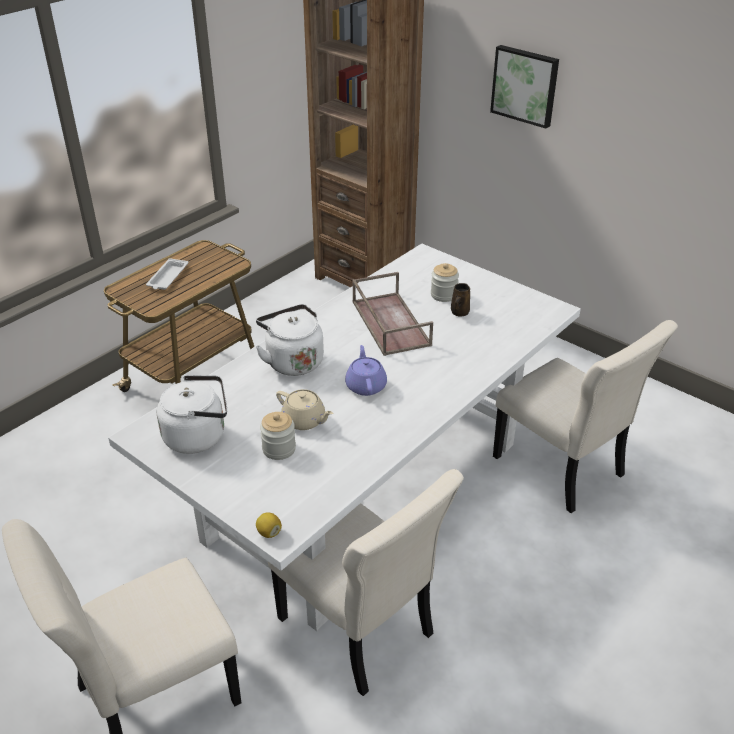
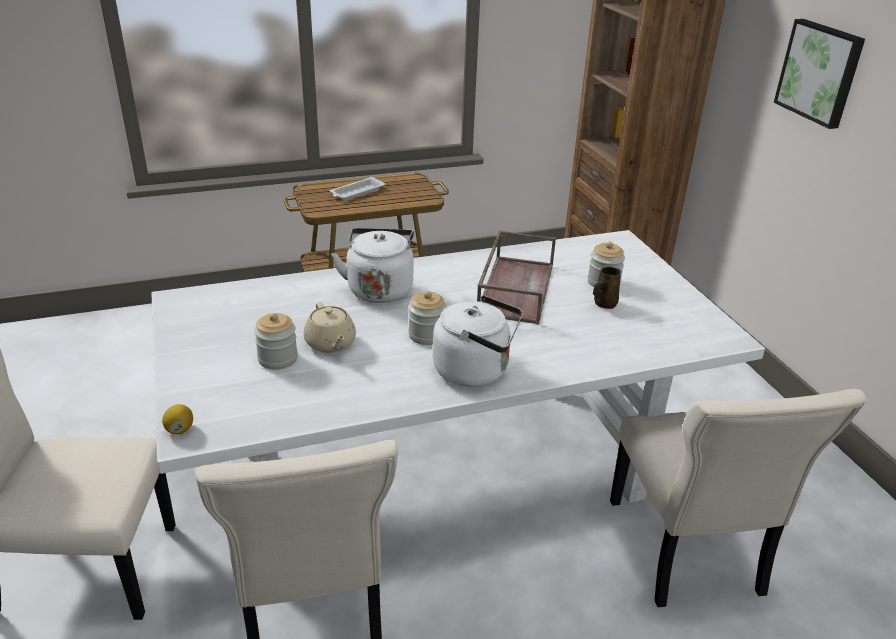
camera: 30 degrees right, 5 degrees down
(199, 436) = (222, 319): white kettle -> white kettle (476, 371)
(366, 385) = (427, 335): purple teapot -> jar

